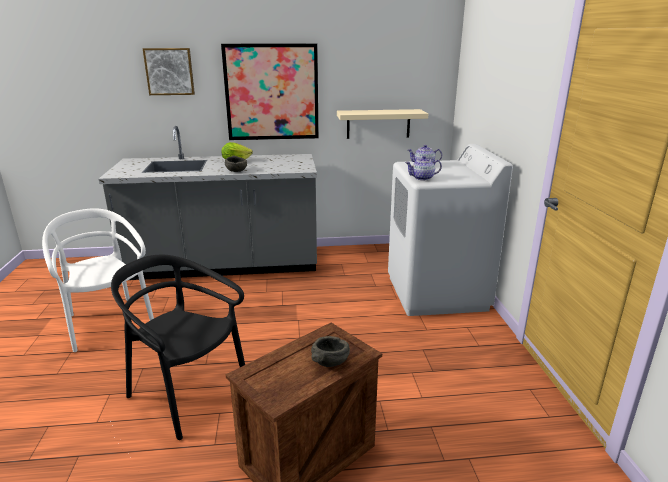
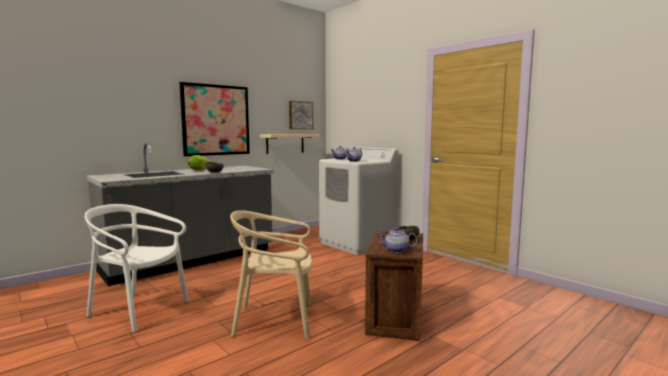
camera: 35 degrees left, 15 degrees down
(169, 71) = (136, 100): picture -> picture (300, 115)
(187, 393) = (276, 320): black chair -> beige chair
(273, 383) = (397, 250): none -> teapot

